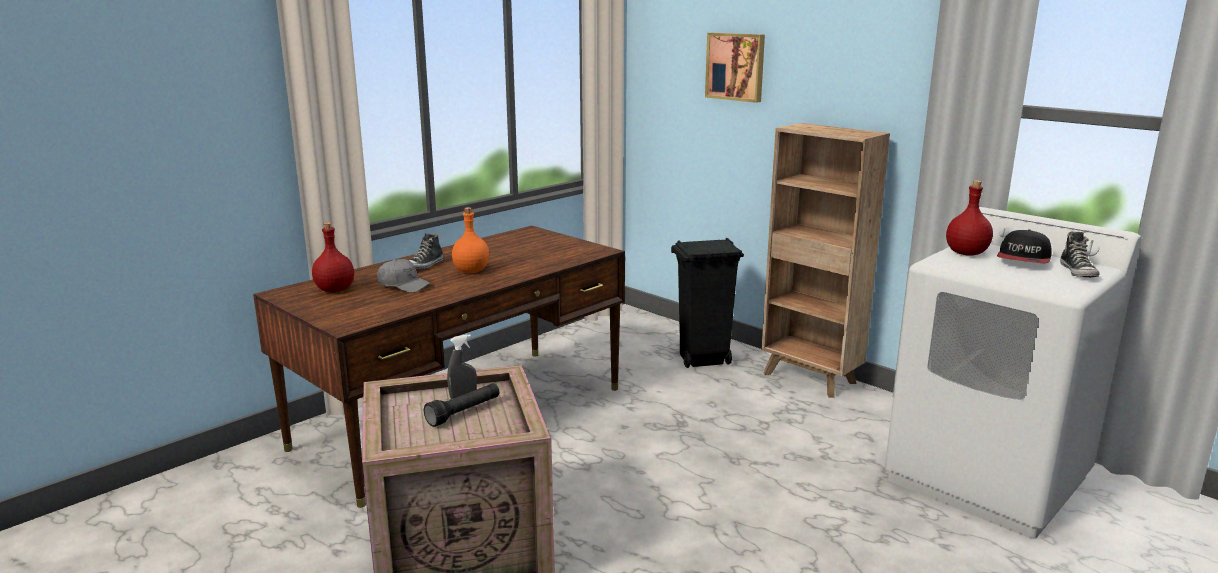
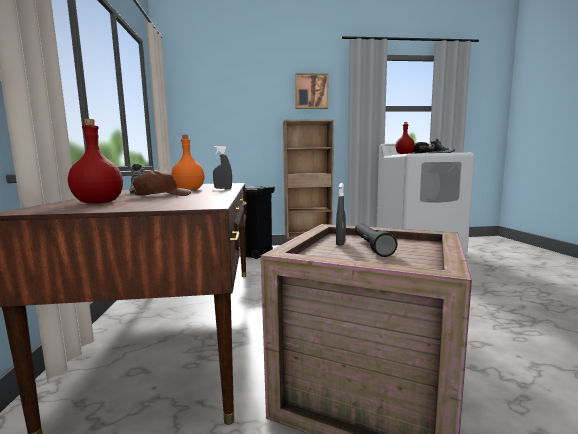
camera: 50 degrees left, 10 degrees down
(403, 285) = (162, 196): grey cap -> brown cap
(507, 276) = (223, 188): none -> grey spray bottle
(736, 66) = (238, 98): picture -> picture (311, 91)

